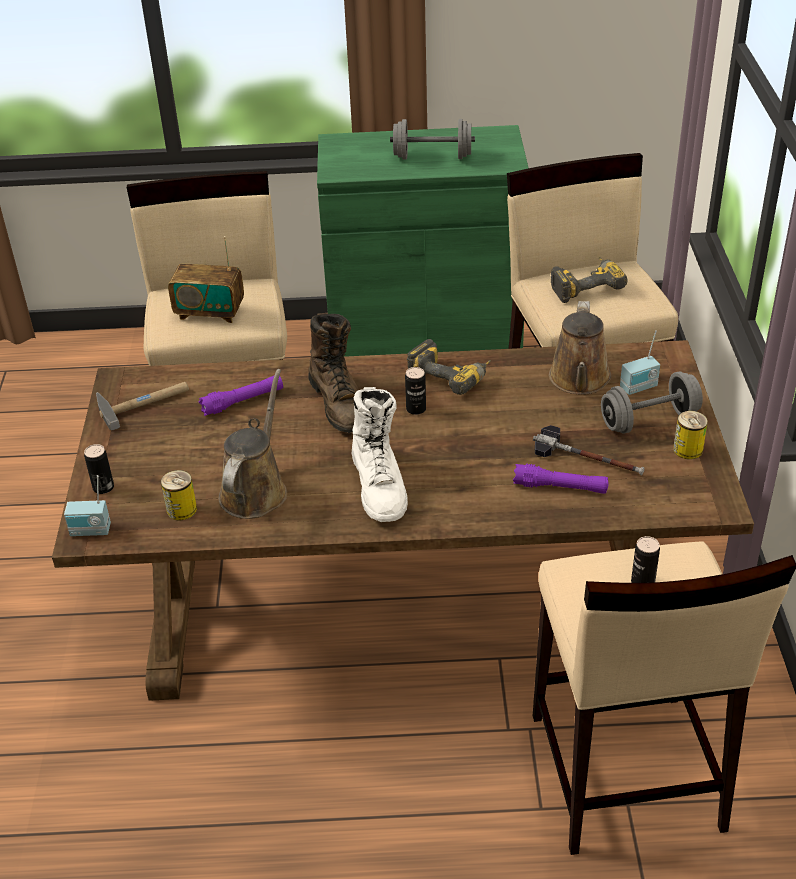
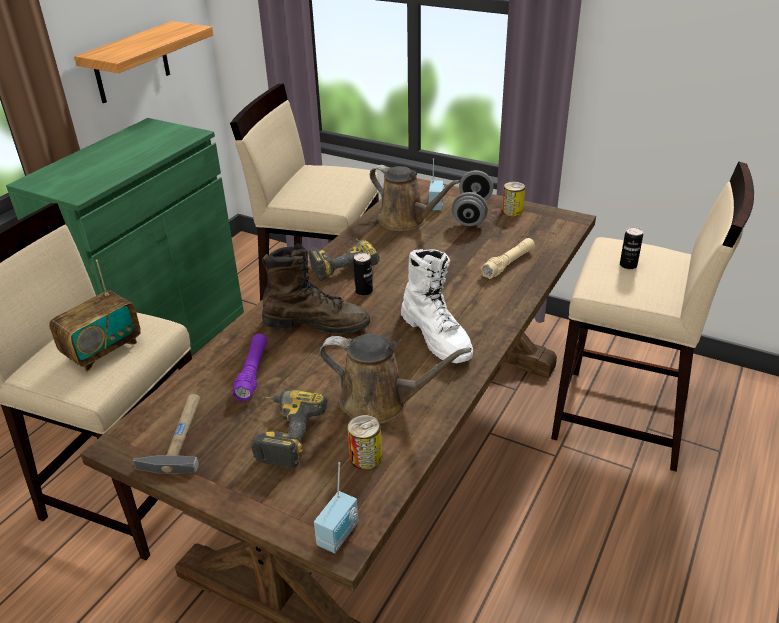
camera: 60 degrees left, 5 degrees down
(103, 487) = (279, 505): can -> none
(256, 490) = (381, 402): brown watering can -> brown watering can turned 150 degrees clockwise
(379, 486) = (437, 336): white boot -> white boot turned 45 degrees clockwise
(432, 157) = (131, 154): grey dumbbell -> none
(545, 58) = (131, 63): none -> shelf
(560, 487) = (508, 264): purple flashlight -> beige flashlight
(585, 285) = (313, 184): power drill -> power drill (283, 434)
(588, 458) = (488, 245): hammer -> none

